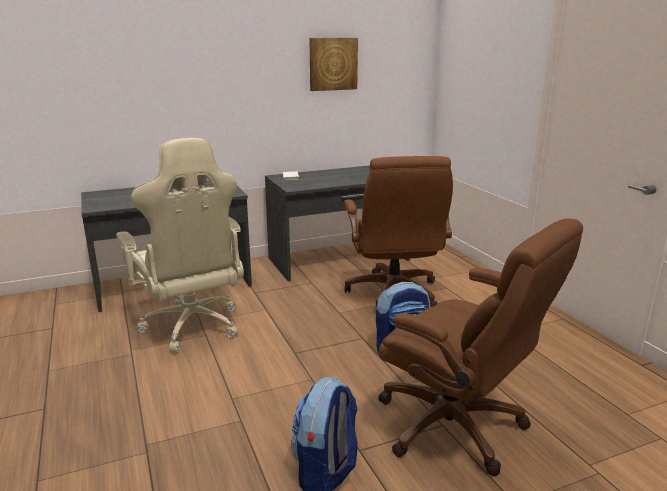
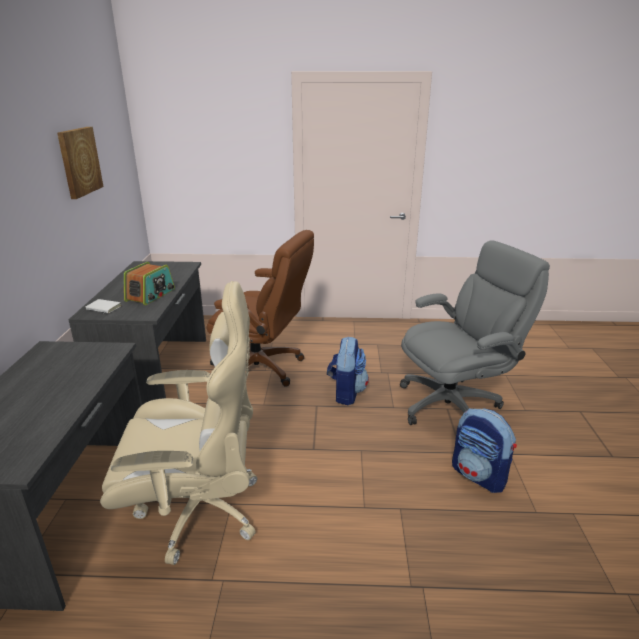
camera: 65 degrees left, 5 degrees up
(326, 181) = (151, 295): none -> radio
(459, 430) = (455, 404): brown office chair -> grey office chair

